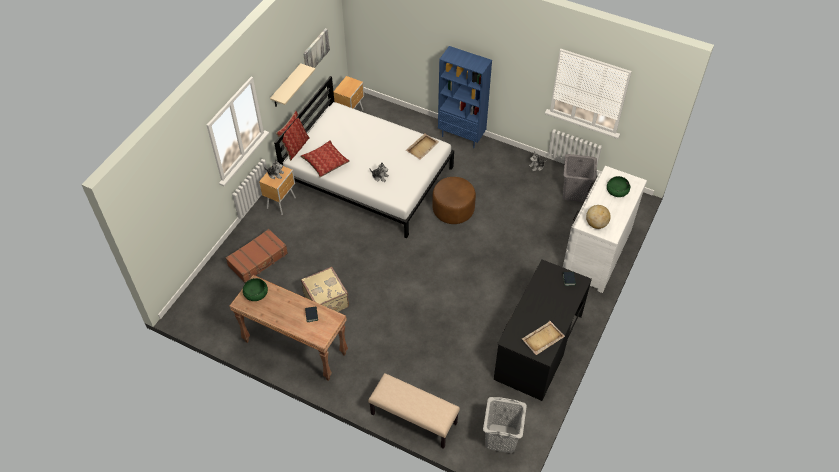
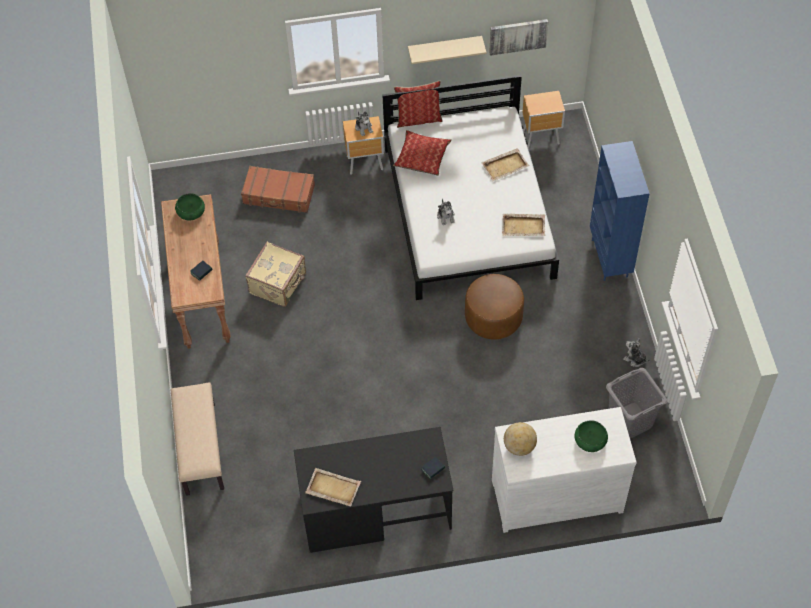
camera: 55 degrees right, 5 degrees up
(372, 129) = (505, 165): none -> beige tray
(501, 438) = (236, 540): grey laundry basket -> none

